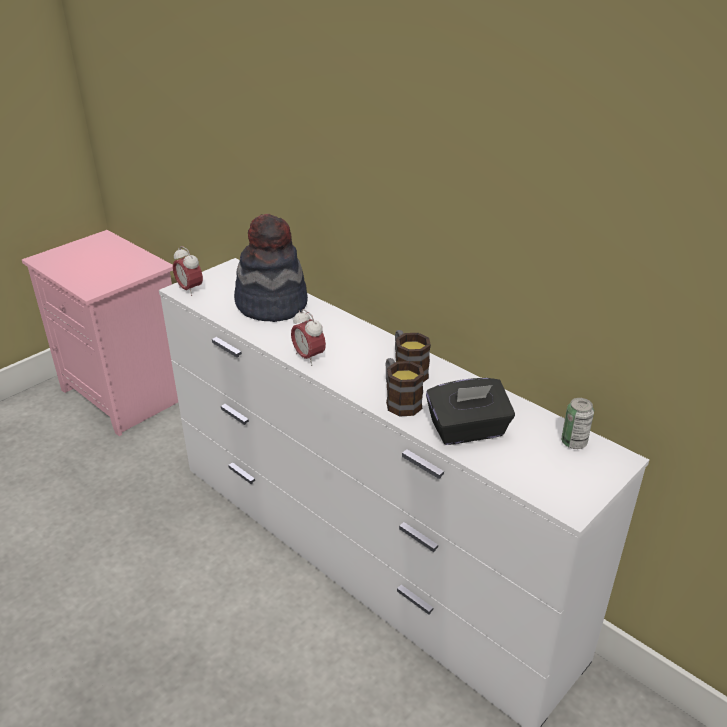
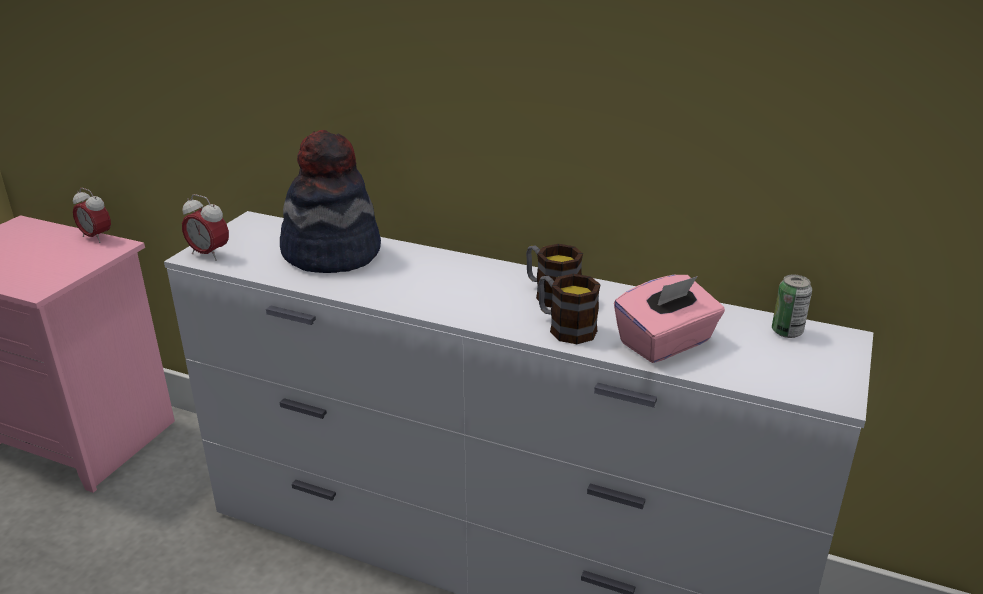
camera: 20 degrees left, 5 degrees down
(308, 357) = (420, 302): alarm clock -> alarm clock (96, 237)
(468, 430) = (666, 343): black tissue box -> pink tissue box

